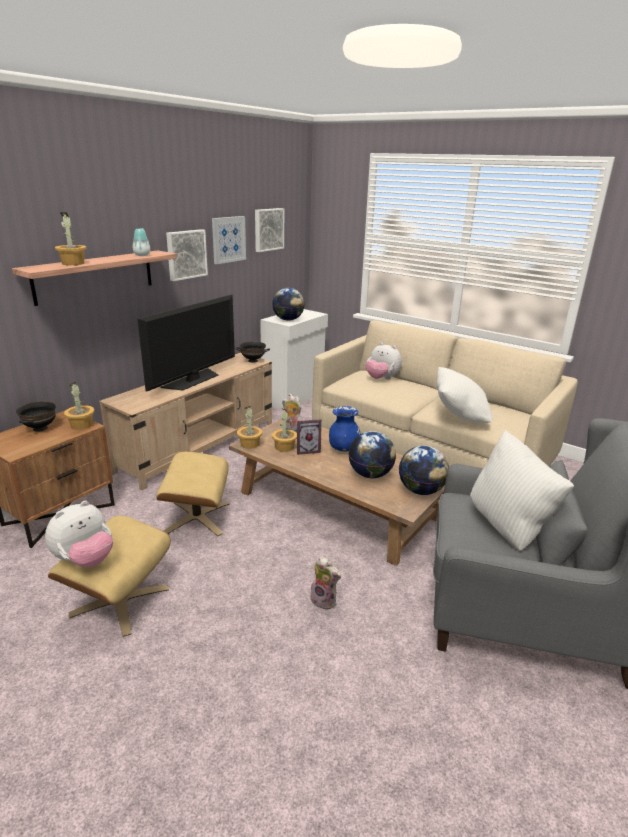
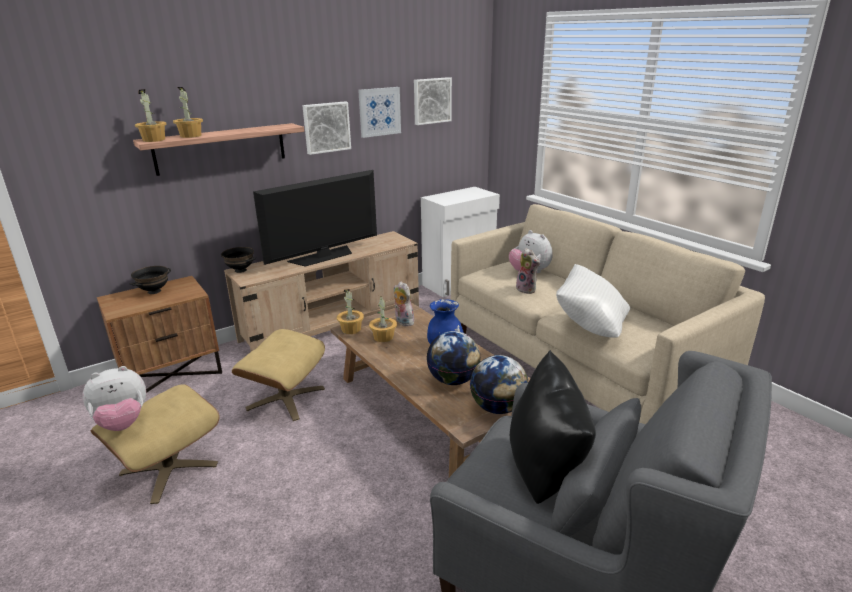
camera: 20 degrees right, 0 degrees up
(81, 425) = (190, 292): potted plant -> potted plant (154, 140)
(142, 255) = (267, 128): vase -> none
(253, 360) = (398, 240): black bowl -> black bowl (241, 270)
(288, 320) = (449, 199): globe -> none
(307, 450) = (405, 343): picture frame -> none
(325, 600) = (355, 511): plush toy -> plush toy (527, 289)
(508, 528) = (546, 472): white pillow -> black pillow

